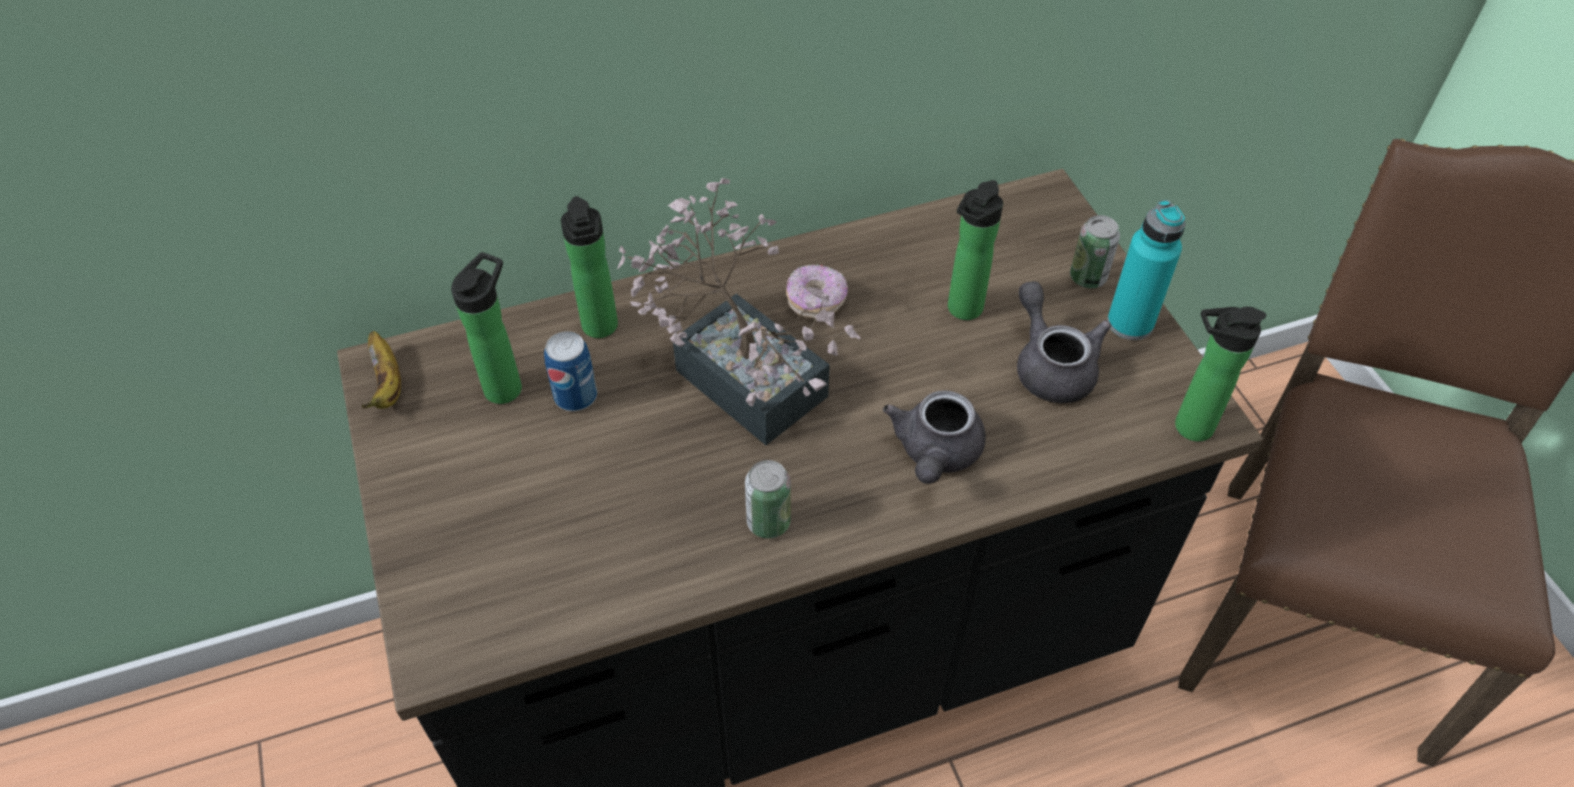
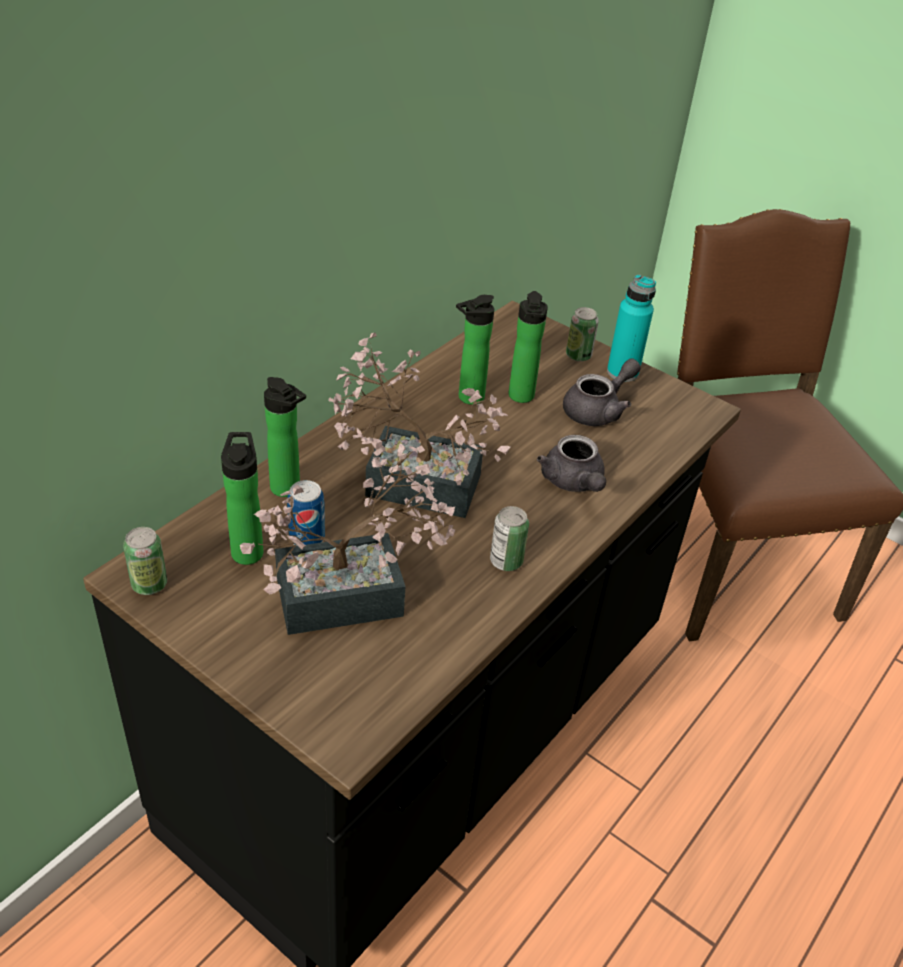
camera: 35 degrees left, 10 degrees down
(387, 384) = (149, 584): banana -> can
(571, 490) = (355, 596): none -> potted plant
(816, 301) = (424, 422): donut -> none
(1051, 365) = (598, 410): grey teapot -> grey teapot turned 105 degrees clockwise
(1187, 427) = (698, 416): bottle -> bottle (467, 398)

